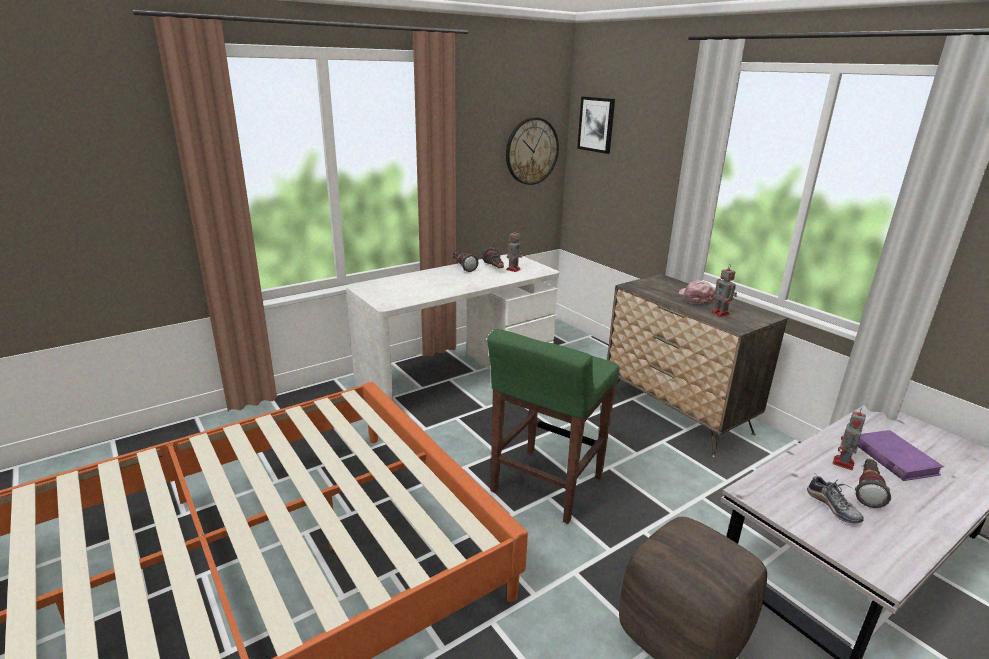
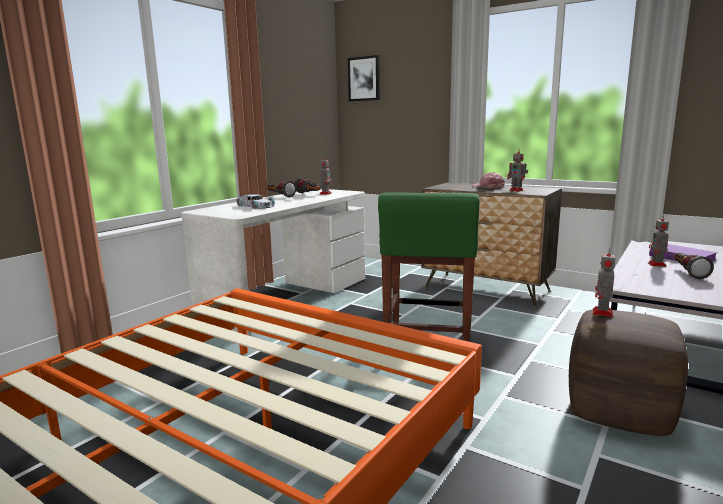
camera: 20 degrees left, 10 degrees down
(420, 286) = (255, 206): none -> white toy car
(531, 151) = (313, 103): wall clock -> none
(679, 532) = (602, 313): none -> toy robot
(833, 507) = (679, 283): shoe -> none

